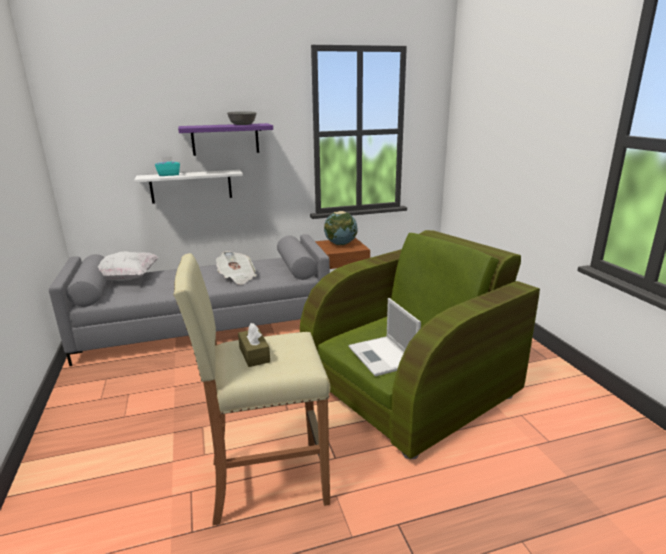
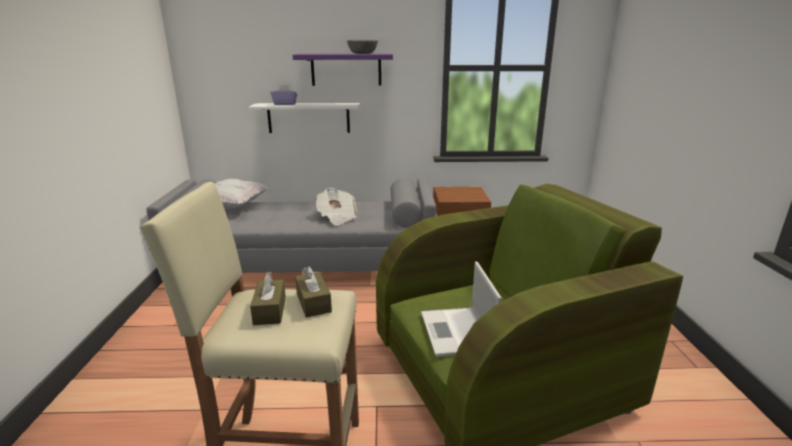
camera: 15 degrees right, 0 degrees up
(169, 175) = (285, 104): turquoise tissue box -> purple tissue box
(286, 344) = (313, 302): none -> brown tissue box
(340, 244) = (460, 192): globe -> none

